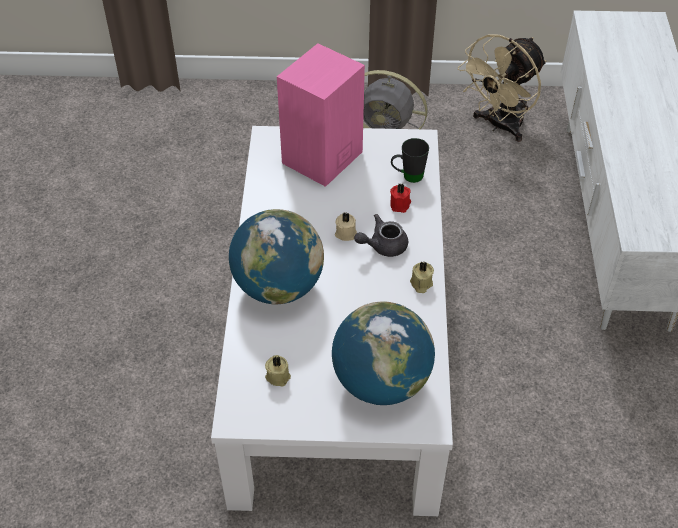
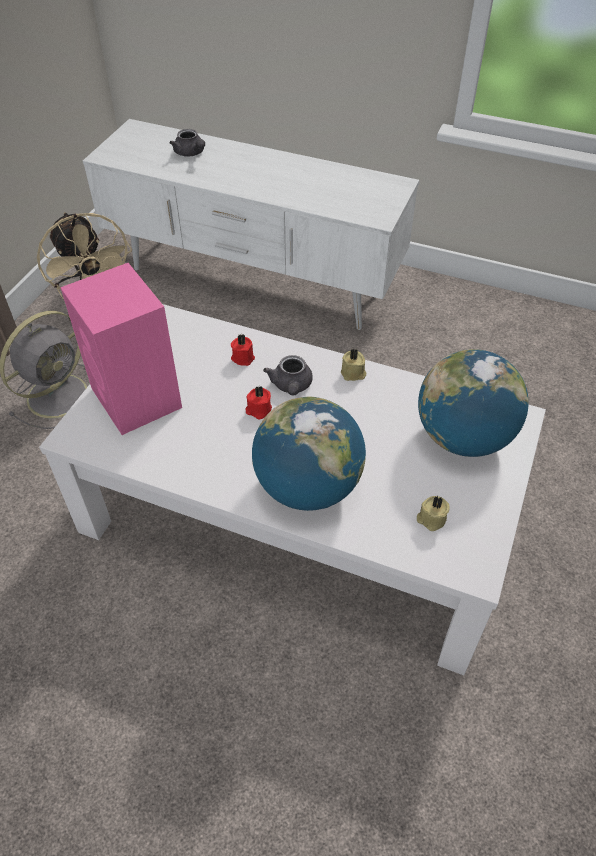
camera: 70 degrees left, 0 degrees up
(345, 233) = (258, 410): beige candle -> red candle
(408, 176) = (207, 341): black mug -> none
(640, 70) = (191, 153): none -> grey teapot

